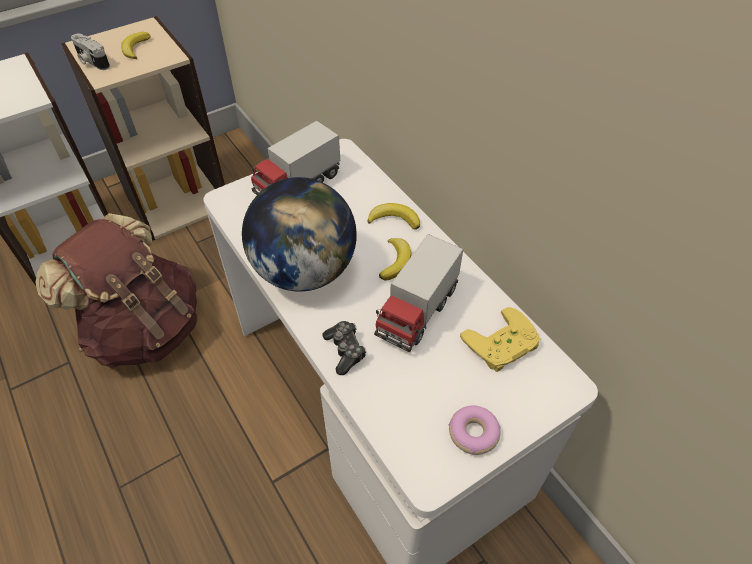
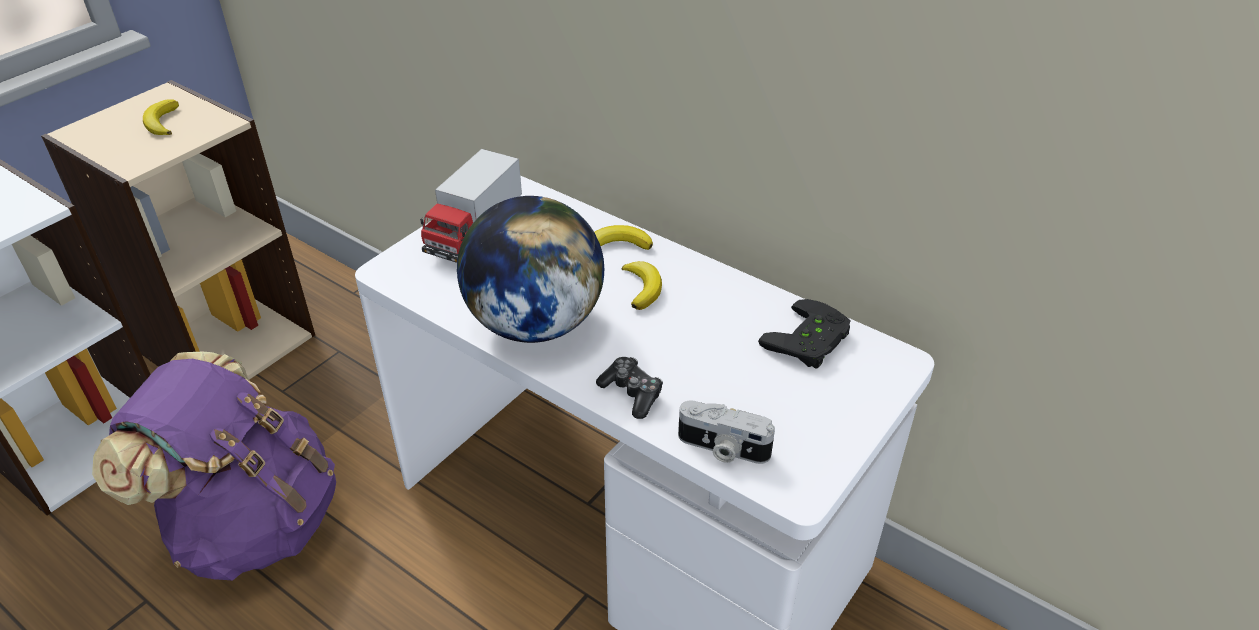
camera: 20 degrees left, 10 degrees down
(91, 61) = (104, 149): camera -> camera (722, 449)
(145, 329) = (252, 523): brown backpack -> purple backpack
(417, 312) = (695, 333): toy truck -> none
(473, 433) = (824, 434): donut -> none
(503, 346) = (811, 341): yellow game controller -> black game controller

